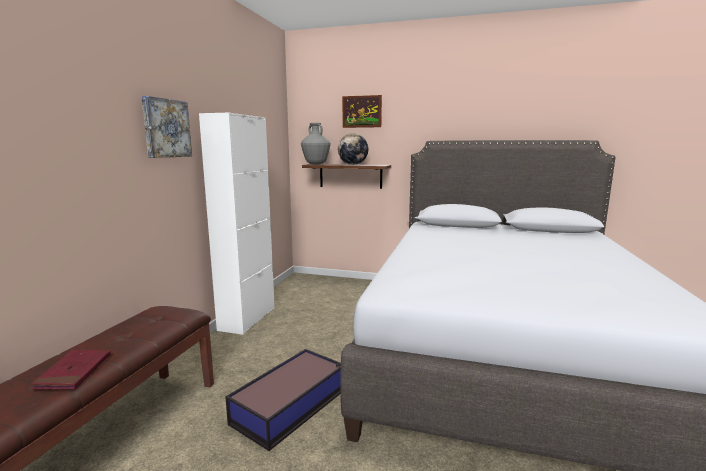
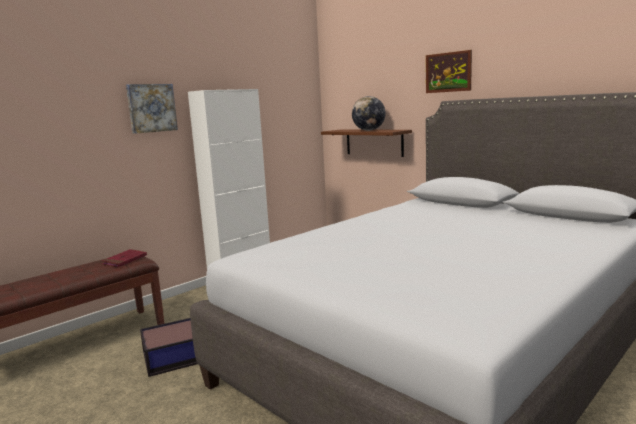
camera: 30 degrees right, 0 degrees up
(74, 372) = (35, 285): red book -> red book (125, 260)
(316, 164) = (336, 130): grey vase -> none
(361, 111) = (382, 71): picture -> picture (448, 72)

